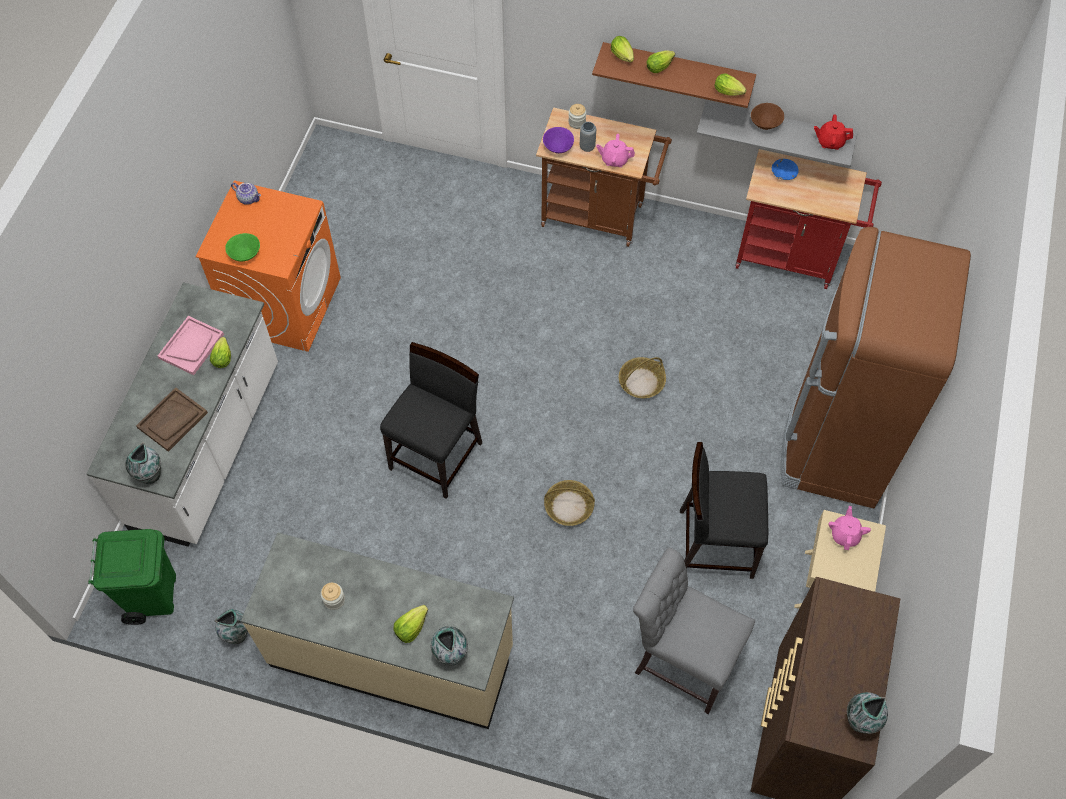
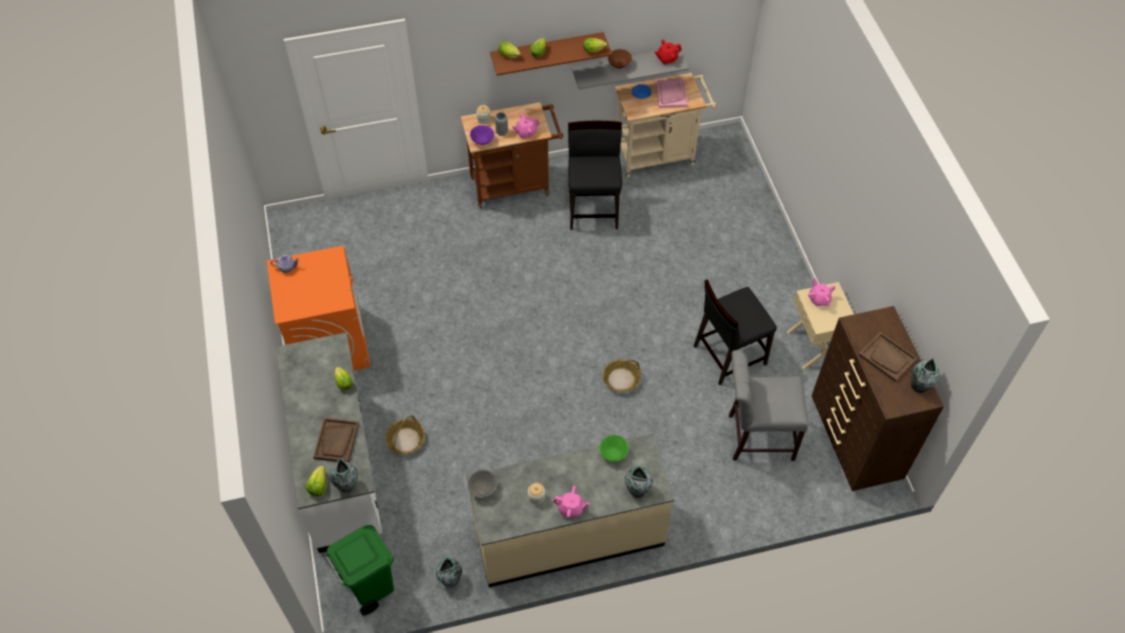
camera: 30 degrees left, 5 degrees down
(191, 346) = (314, 385): pink tray -> pink tray (671, 94)
(245, 254) = (312, 305): green bowl -> green bowl (613, 453)
(284, 558) = (482, 489): none -> grey bowl
(362, 634) = (571, 508): none -> pink teapot
(411, 627) = (600, 487): lettuce -> lettuce (318, 486)
(437, 455) = (510, 391): black chair -> black chair (593, 209)
(641, 382) = (615, 278): basket -> basket (406, 440)
(793, 257) = (659, 155): red cart -> beige cart
(835, 443) = (761, 258): brown fridge -> none
(843, 662) = (887, 358): none -> brown tray

